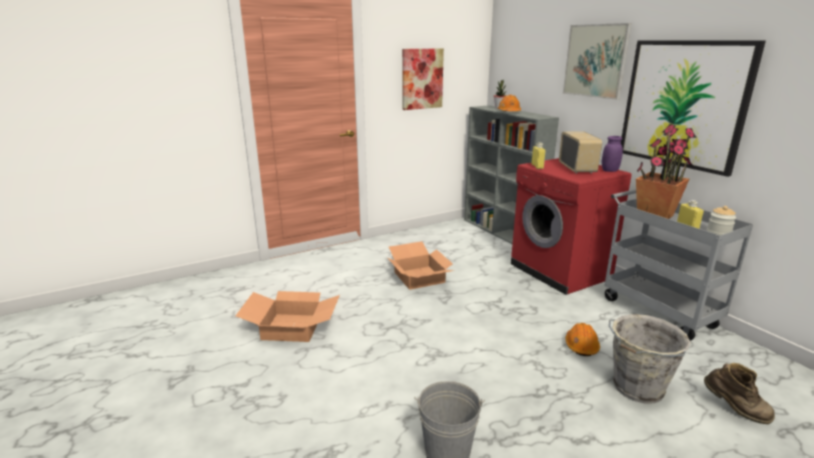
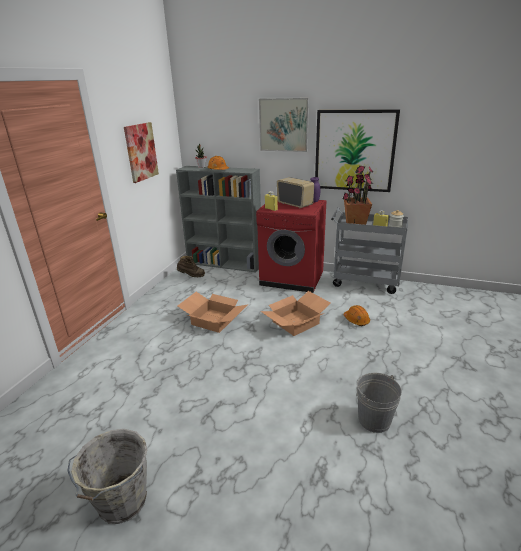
camera: 40 degrees left, 5 degrees up
(293, 327) = (172, 406): cardboard box -> cardboard box (295, 322)
(636, 388) = (403, 330): grey bucket -> grey bucket (121, 503)
(734, 410) = (445, 320): brown boot -> brown boot (191, 276)

